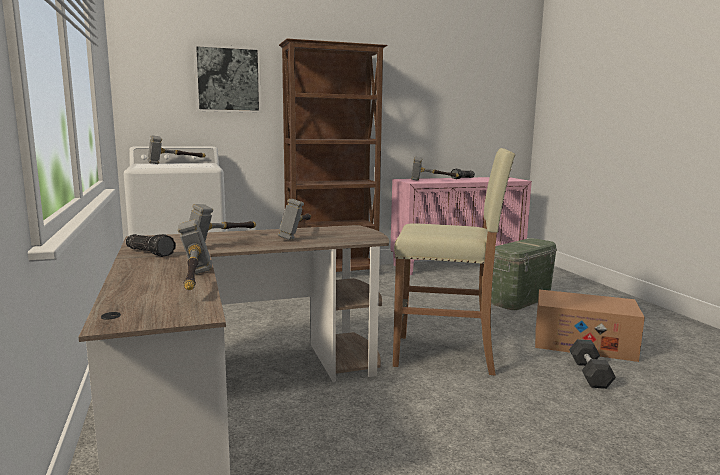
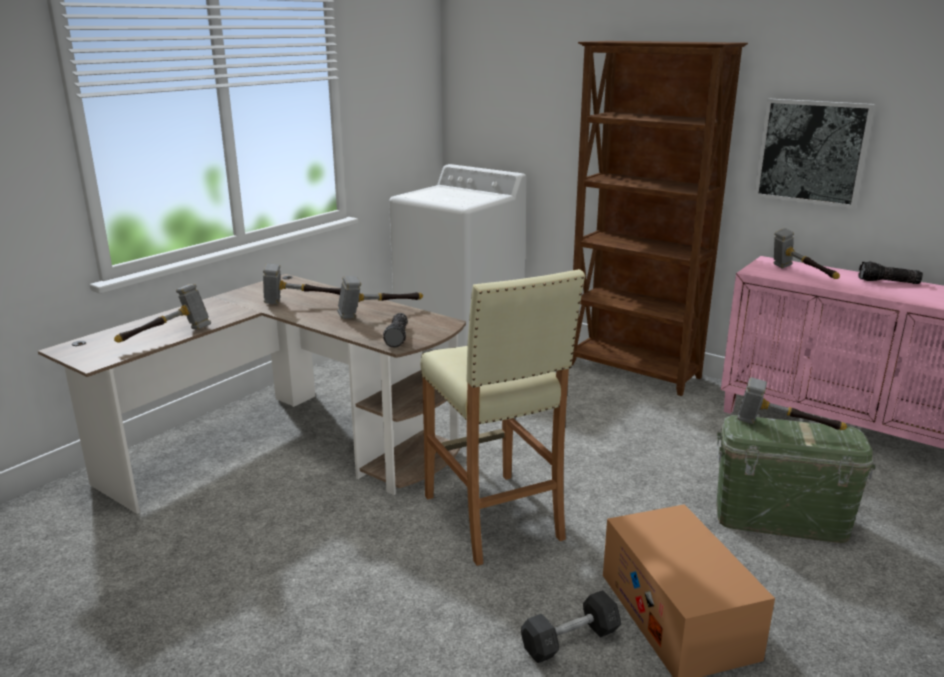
camera: 55 degrees right, 10 degrees up
(151, 252) = (241, 297): flashlight -> flashlight (398, 337)
(175, 163) = (468, 191): hammer -> hammer (784, 429)
(228, 79) = (549, 88): picture -> picture (812, 152)

